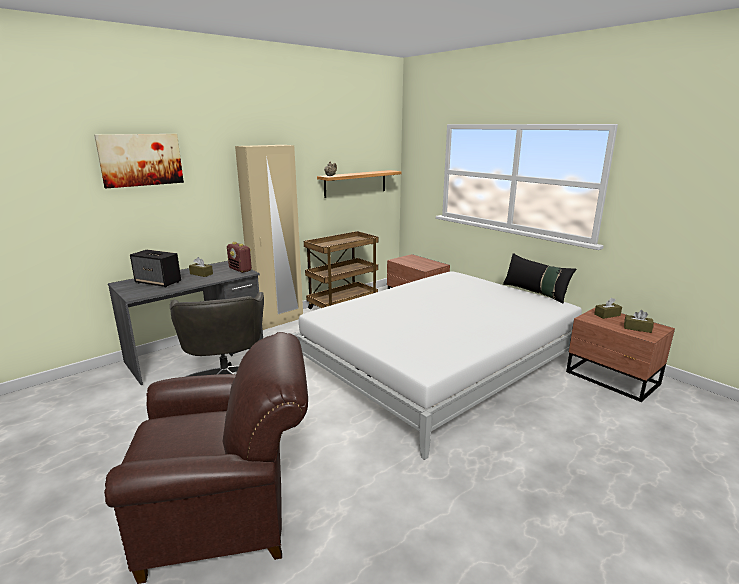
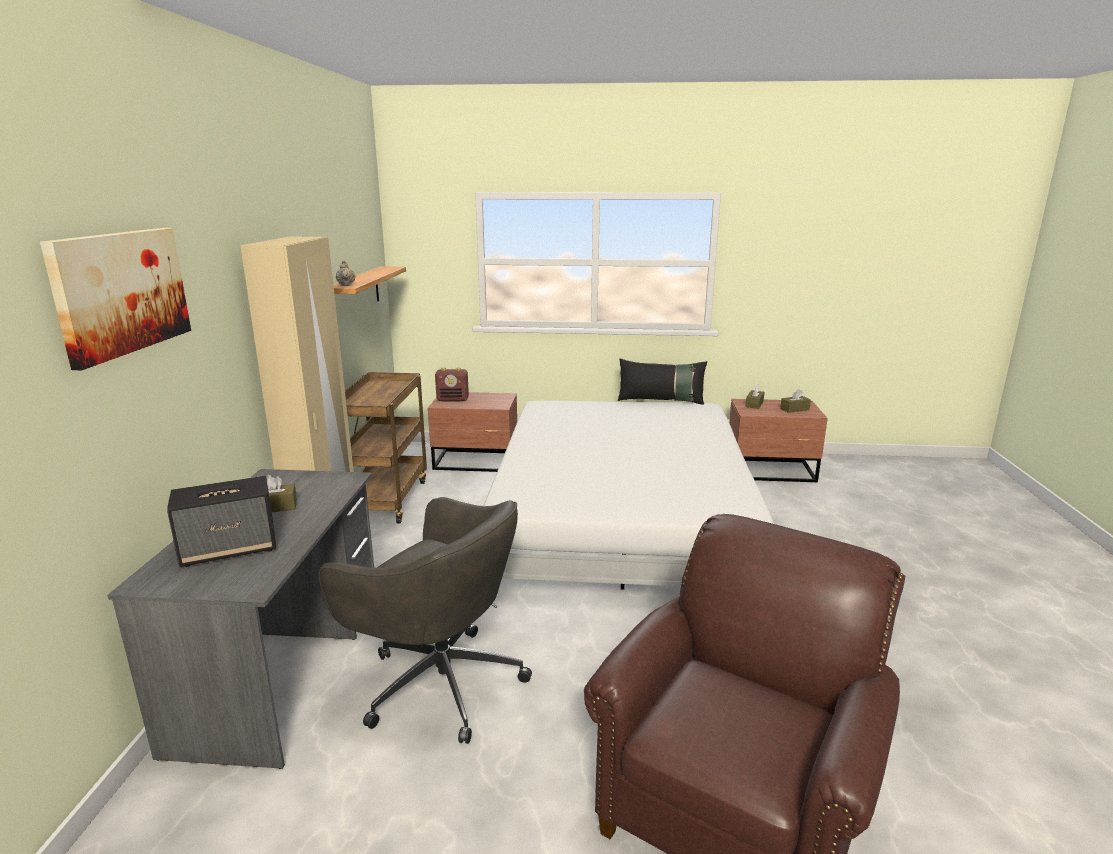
camera: 45 degrees left, 0 degrees up
(240, 270) = (327, 478): radio -> radio (453, 400)

